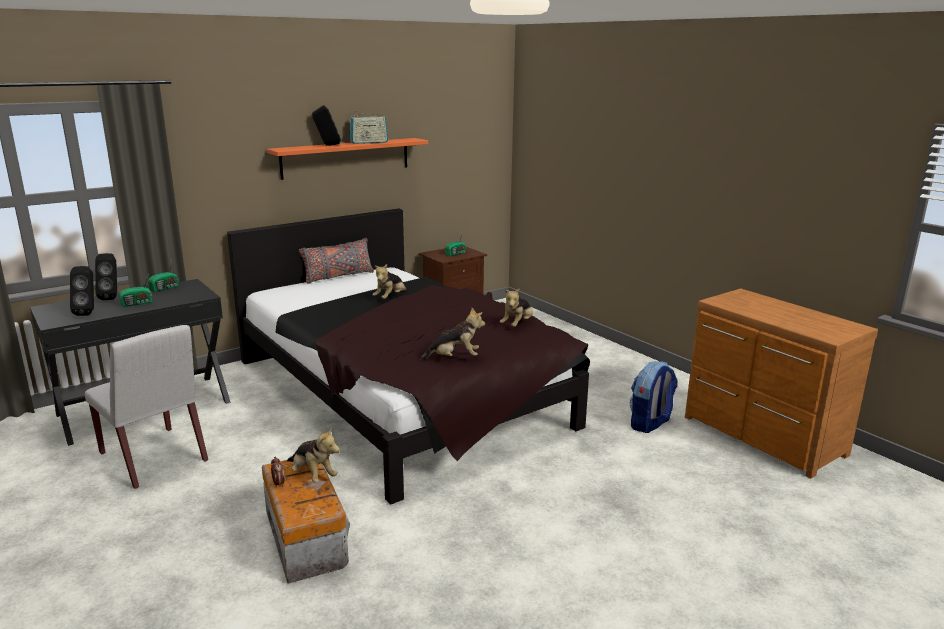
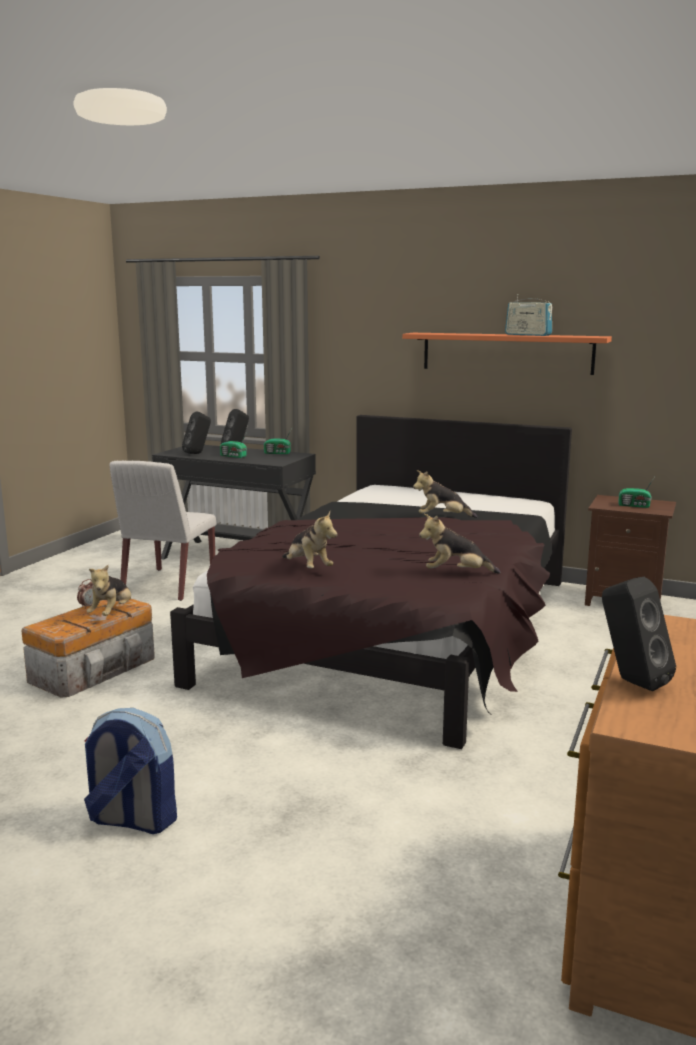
camera: 60 degrees right, 5 degrees down
(327, 145) = (474, 334): black speaker -> black speaker (630, 681)
(338, 277) = (465, 492): grey pillow -> none
(650, 424) = (543, 797): backpack -> backpack (132, 820)

